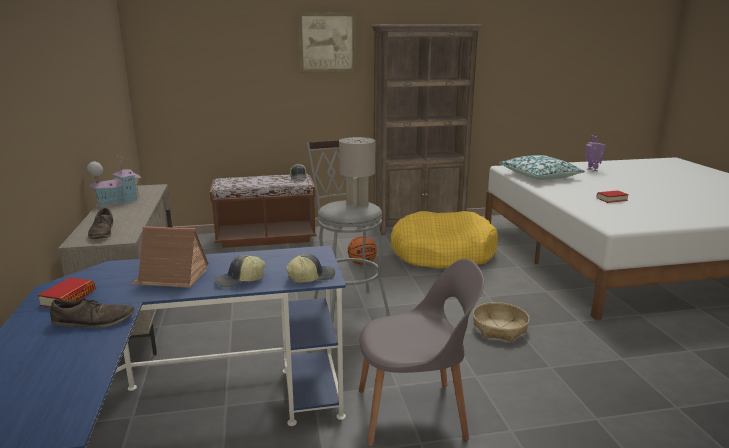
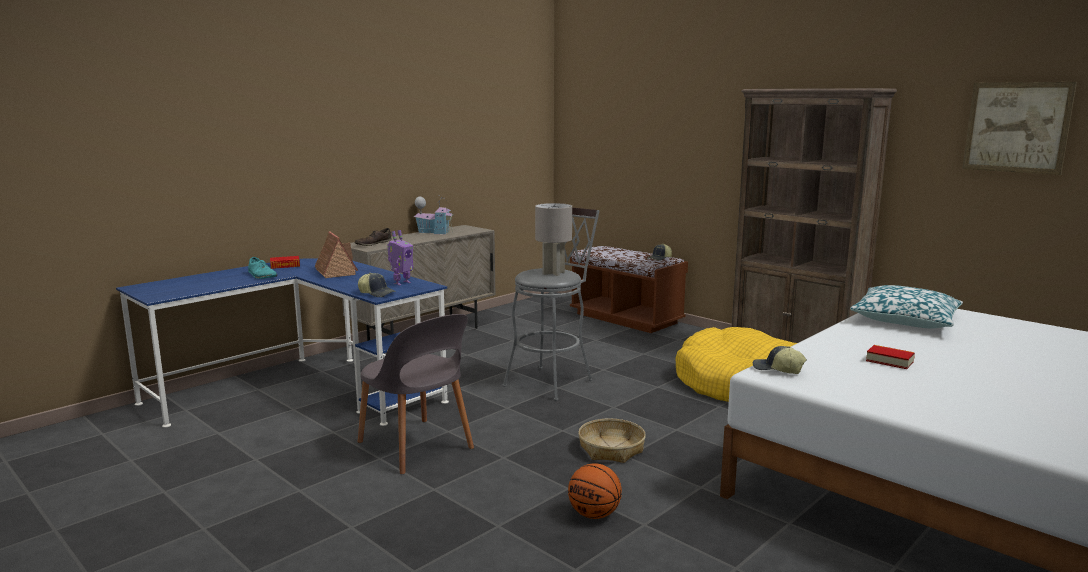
camera: 55 degrees right, 5 degrees down
(94, 321) = (262, 275): brown shoe -> turquoise shoe
(240, 281) = (349, 283): cap -> cap (777, 370)
(327, 42) = (718, 110): picture -> picture (1017, 127)
(362, 263) = (644, 362): basketball -> basketball (594, 514)
(591, 170) = (1027, 337): toy robot -> toy robot (401, 283)

